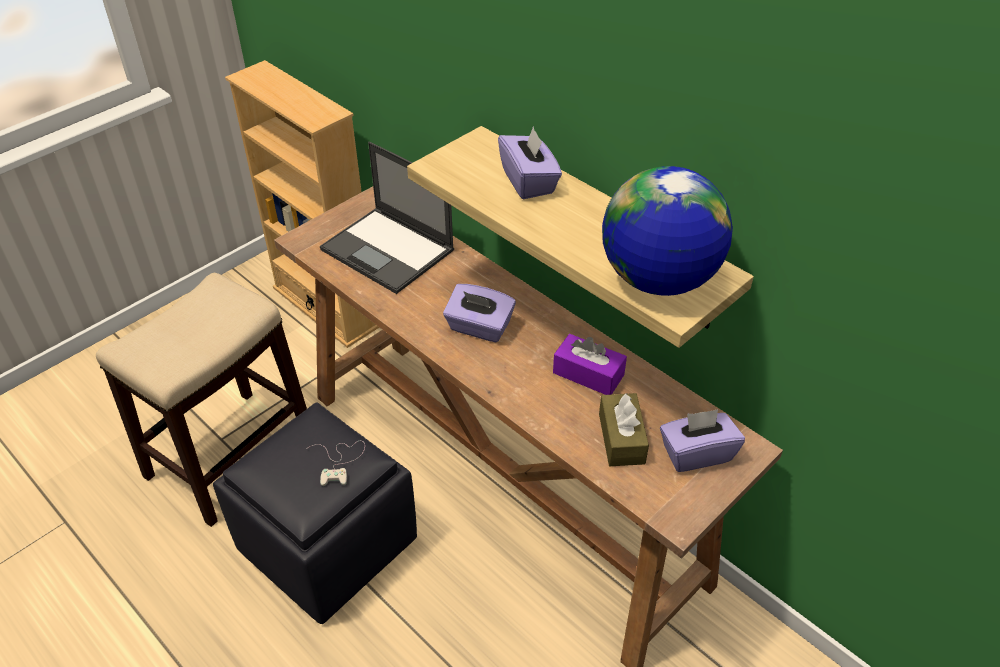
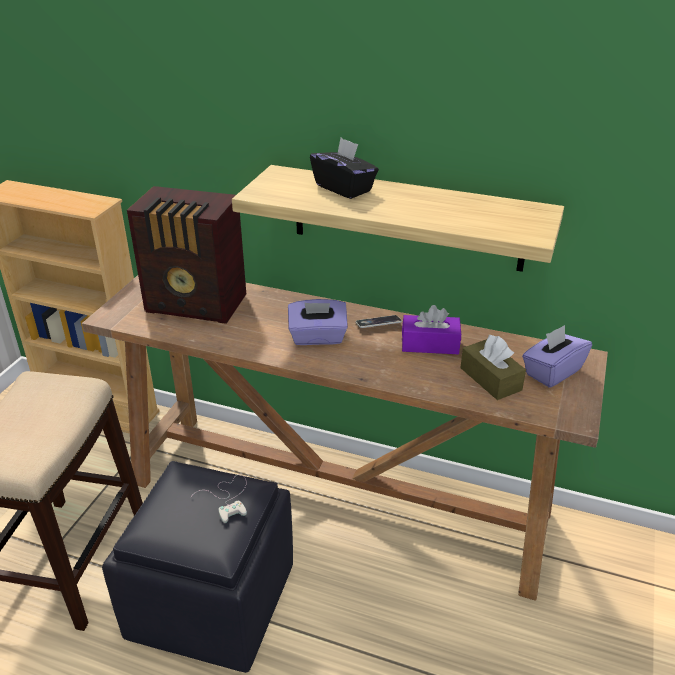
camera: 25 degrees left, 10 degrees down
(389, 250) = (197, 305): laptop -> radio
(529, 181) = (344, 188): purple tissue box -> black tissue box
(552, 330) = (378, 324): none -> phone
(658, 279) = (501, 222): globe -> none

